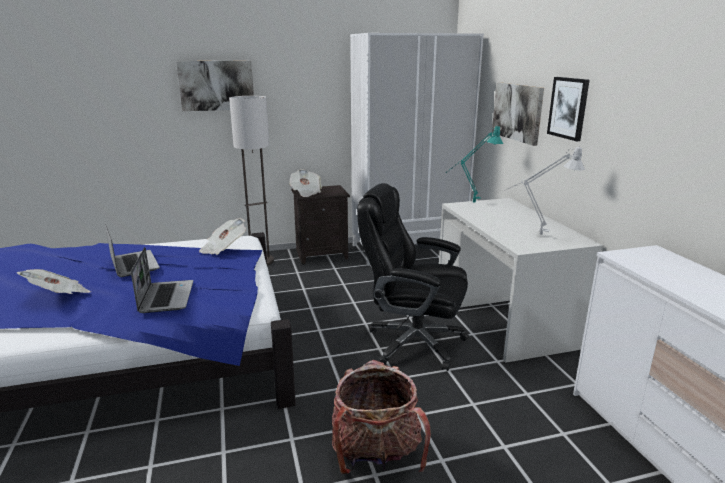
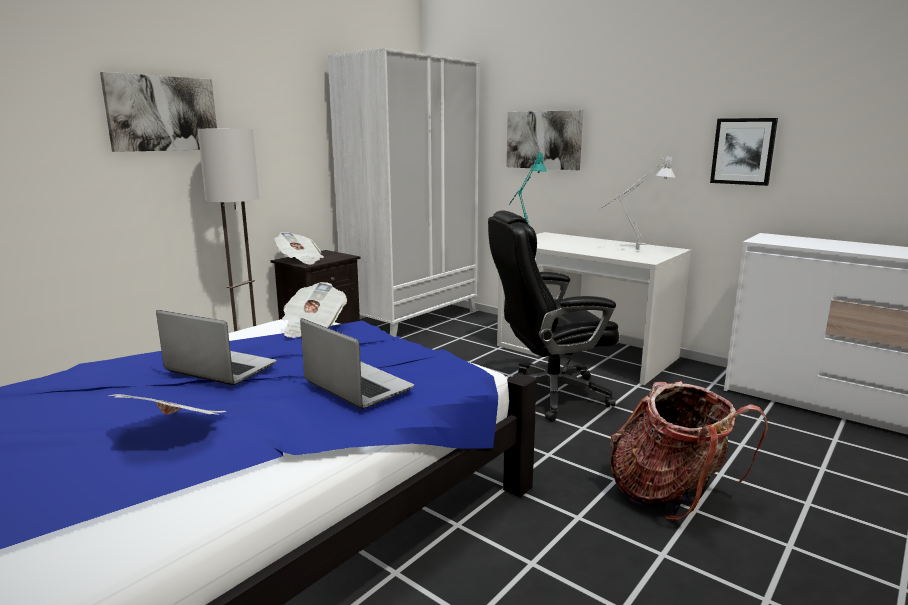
camera: 35 degrees left, 5 degrees down
(568, 108) = (622, 126): picture -> picture (743, 151)

